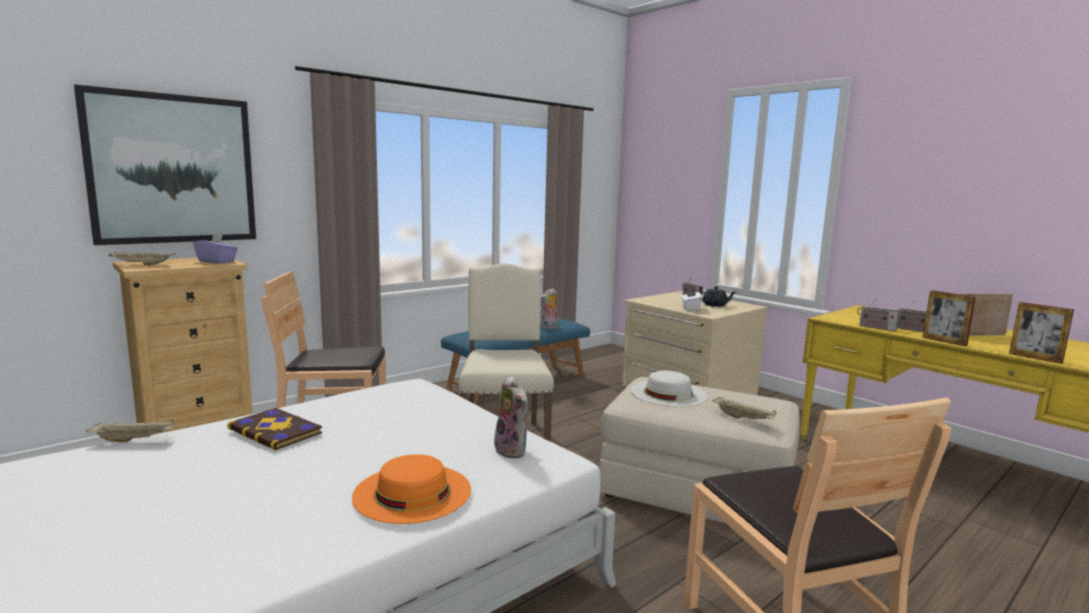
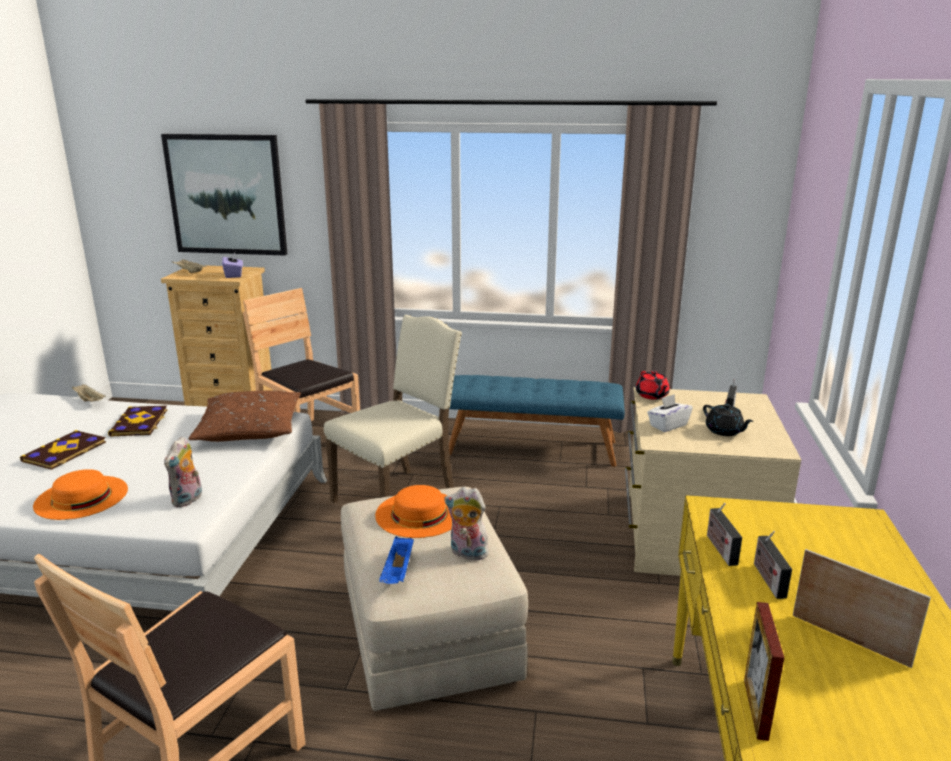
camera: 50 degrees right, 10 degrees up
(262, 478) = (65, 452): none -> book
(408, 398) = (249, 429): none -> brown pillow
(549, 328) = (564, 395): plush toy -> plush toy (467, 554)
(644, 300) = (652, 395): none -> red teapot
(668, 393) = (419, 513): white hat -> orange hat
(743, 418) = (398, 571): beige tray -> blue tray
(944, 341) = (727, 613): picture frame -> none

